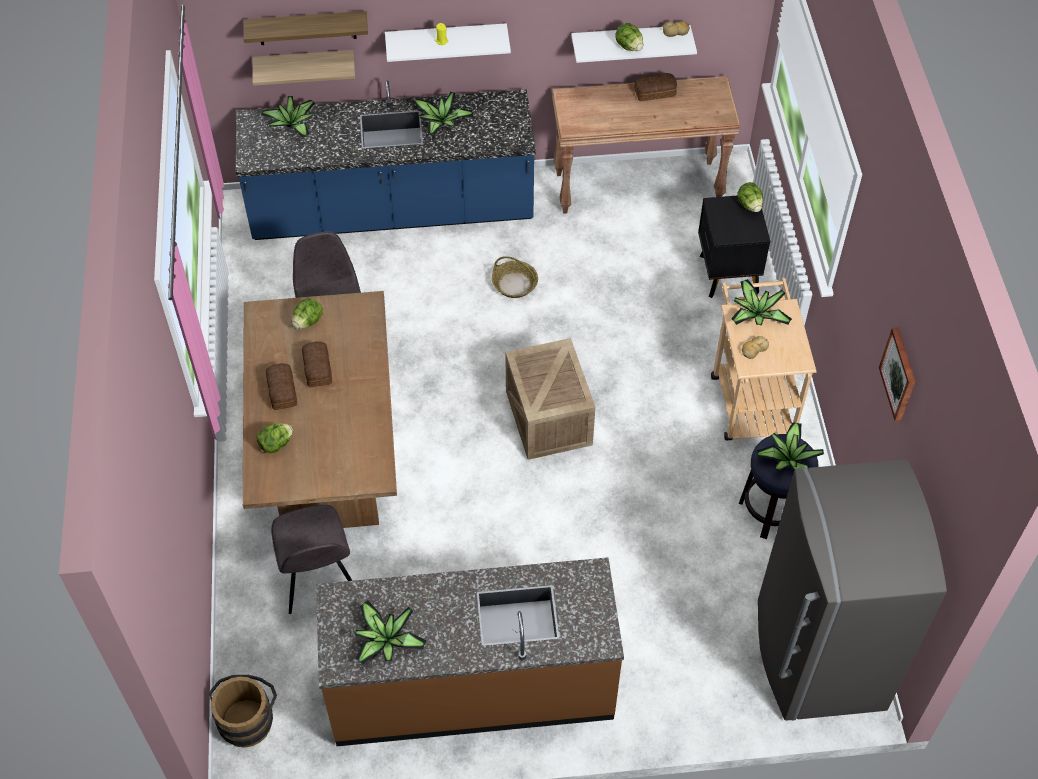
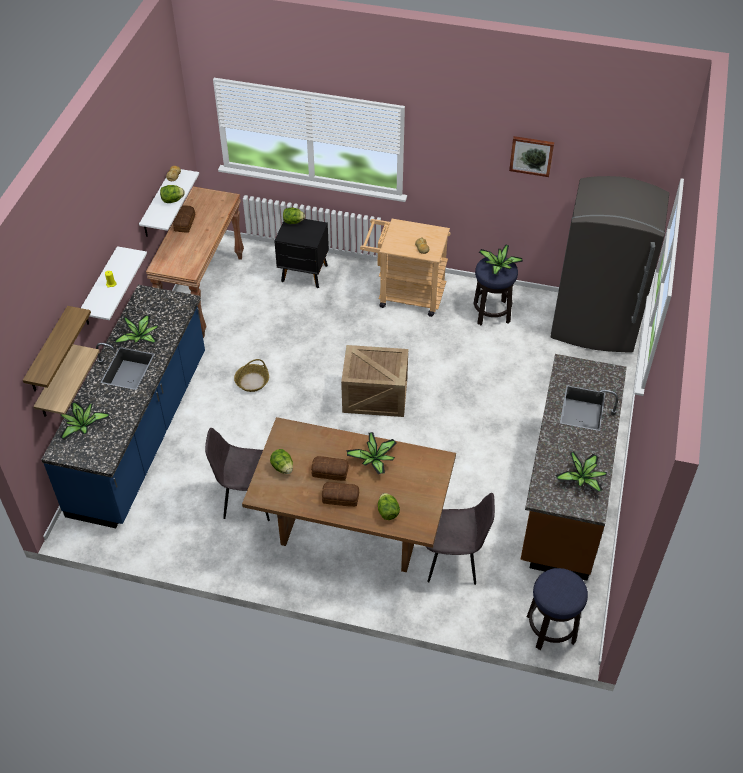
camera: 70 degrees left, 5 degrees down
(248, 718) = (551, 629): brown bucket -> stool
(756, 315) = (396, 239): potted plant -> potted plant (374, 460)

